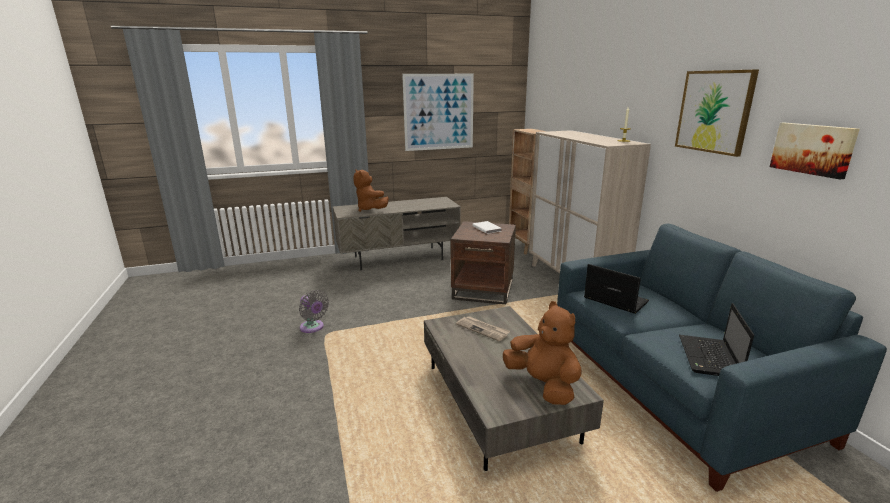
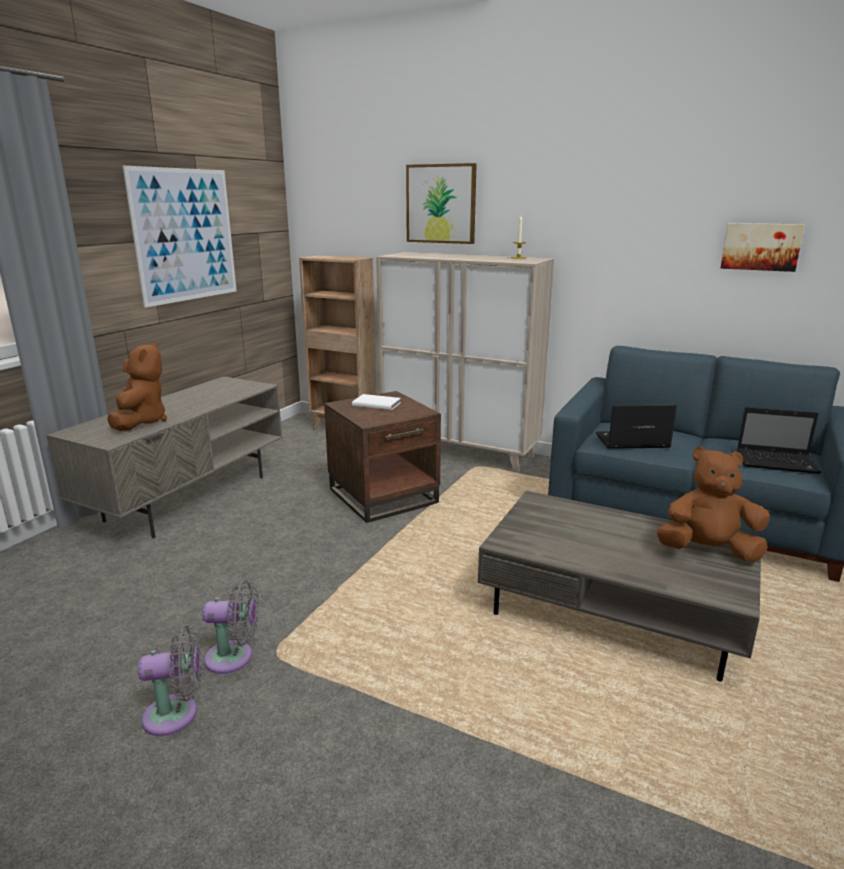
camera: 45 degrees left, 0 degrees up
(270, 336) = (176, 714): none -> grey fan
(370, 209) = (141, 422): brown plush toy -> brown plush toy turned 105 degrees counterclockwise
(483, 329) = (556, 526): newspaper -> none
(709, 358) = (778, 462): laptop -> laptop turned 45 degrees counterclockwise
(714, 111) = (641, 216): picture -> picture (441, 204)

